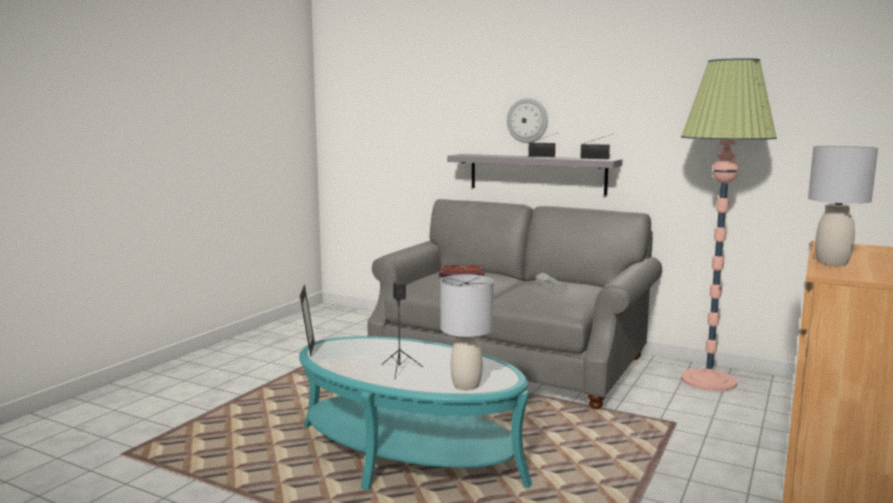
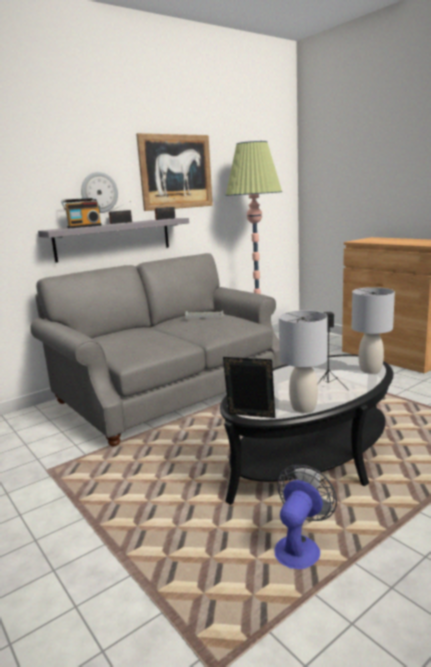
camera: 65 degrees left, 5 degrees up
(252, 466) = (300, 546): none -> fan
(408, 454) = (311, 458): turquoise coffee table -> black coffee table
(463, 273) = (132, 333): book -> none
(494, 155) = (84, 226): none -> radio
(634, 100) = (176, 172): none -> picture
(832, 262) = (403, 243): grey table lamp -> grey table lamp (304, 407)

